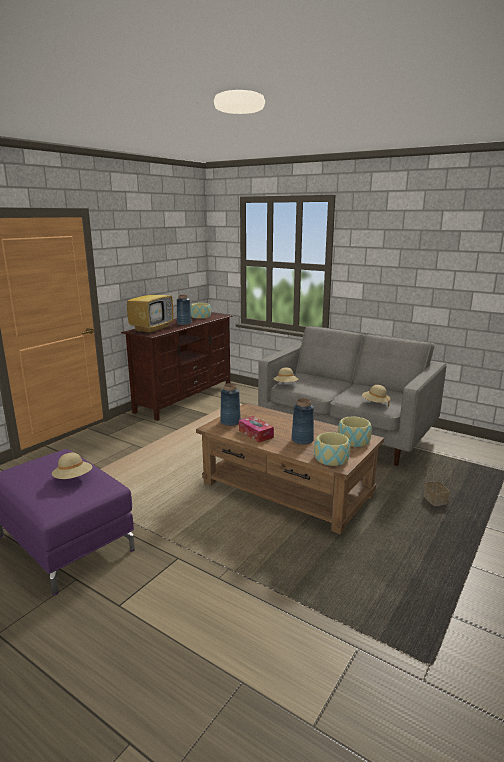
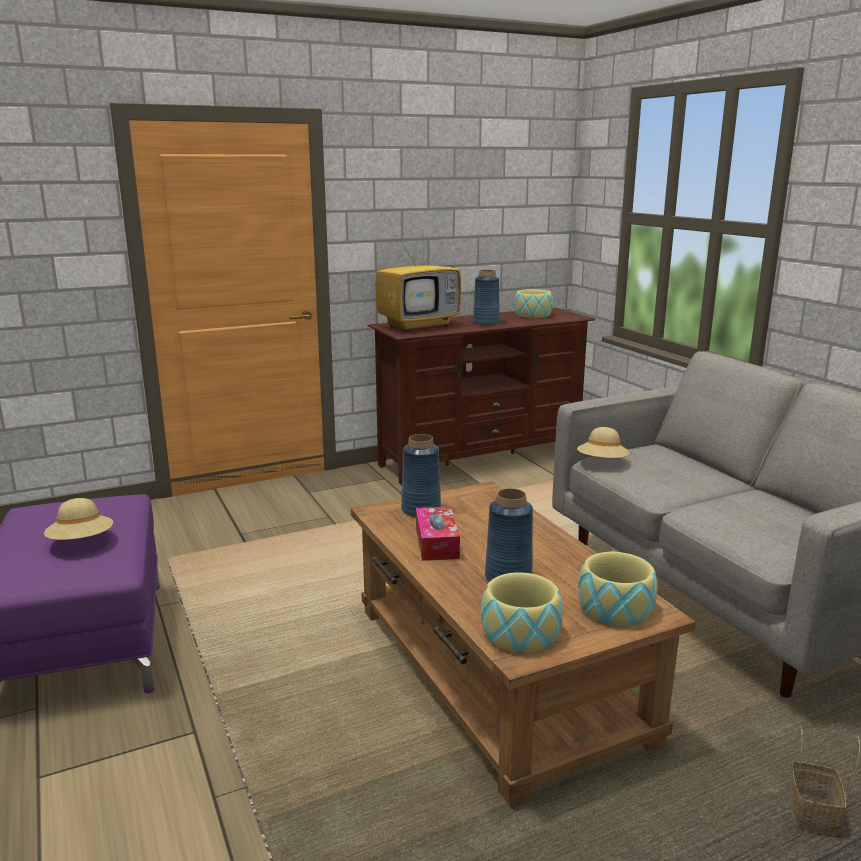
camera: 30 degrees right, 0 degrees up
(375, 403) = (755, 540): beige hat -> none

